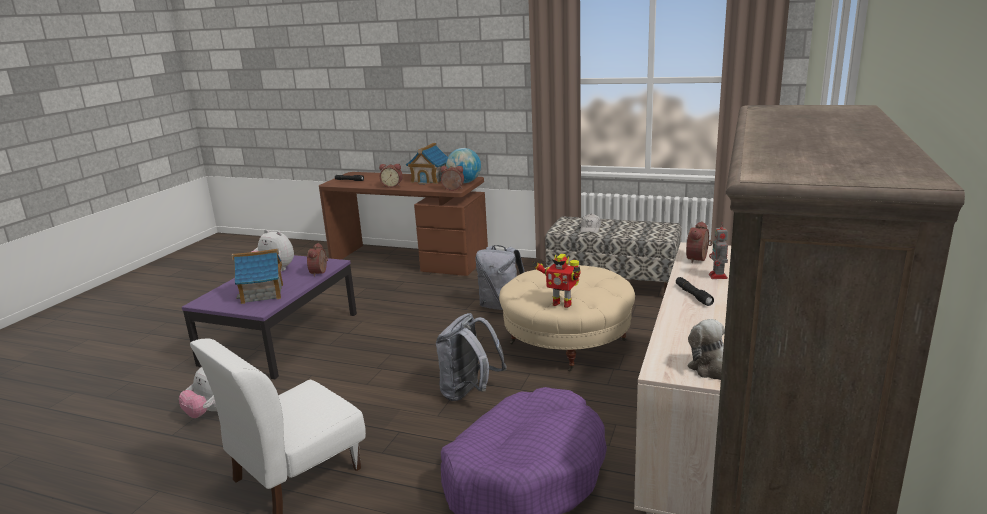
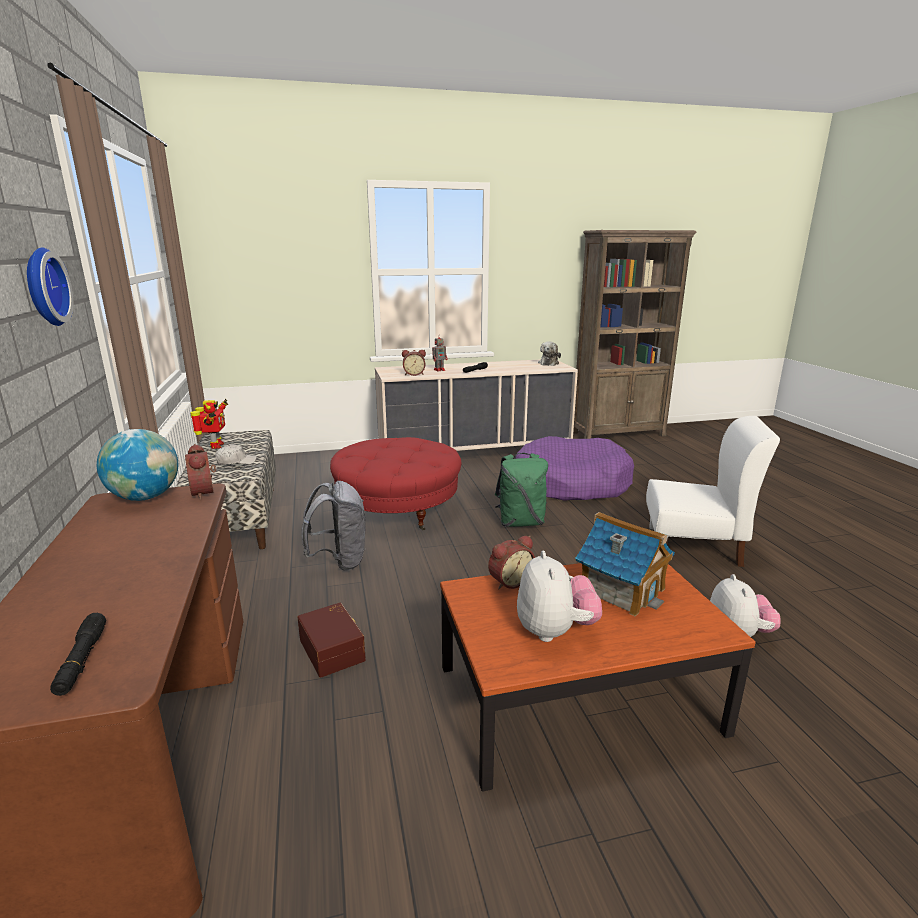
camera: 125 degrees left, 0 degrees up
(282, 338) = (577, 698): purple coffee table -> brown coffee table
(392, 186) = (170, 559): alarm clock -> none
(411, 293) = (333, 649): none -> brown storage box
(430, 179) = (106, 536): toy house -> none
(469, 393) = (520, 522): grey backpack -> green backpack
(493, 77) = (42, 287): none -> wall clock
(561, 303) = (437, 446): toy robot -> toy robot (215, 446)
(567, 342) = (398, 509): beige ottoman -> red ottoman

